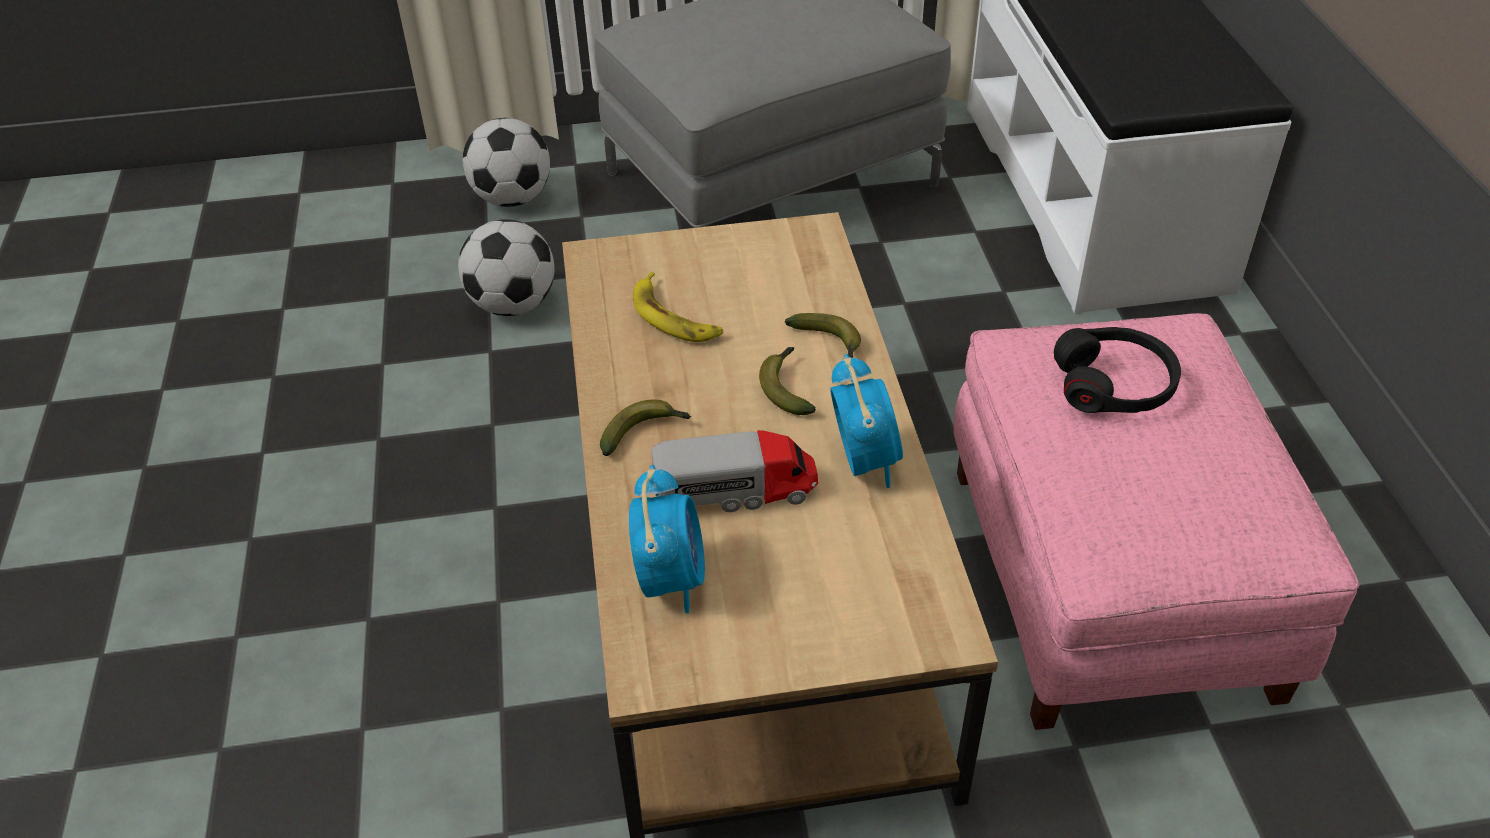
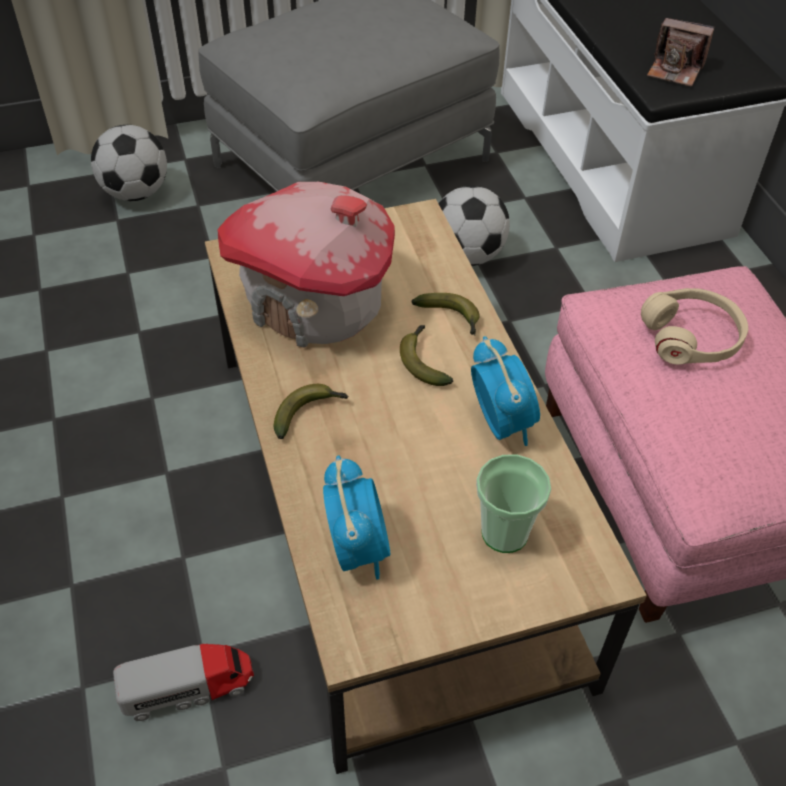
camera: 10 degrees left, 5 degrees up
(514, 304) = (153, 288): football -> football (468, 255)
(674, 317) = (315, 304): banana -> toy house
(736, 491) = (398, 460): toy truck -> toy truck (189, 687)
(843, 579) = (504, 533): none -> cup
(1114, 384) = (691, 337): black headphones -> beige headphones
(1151, 80) = (675, 70): none -> camera

